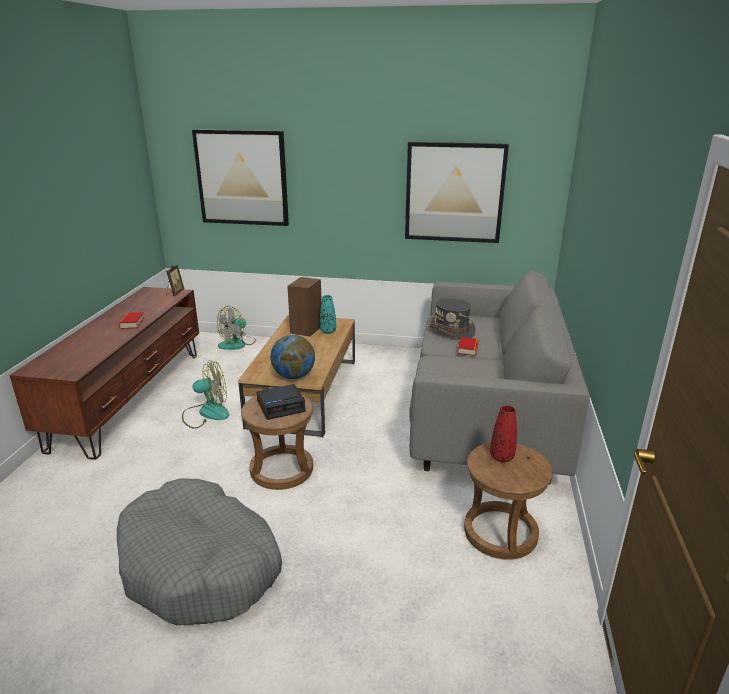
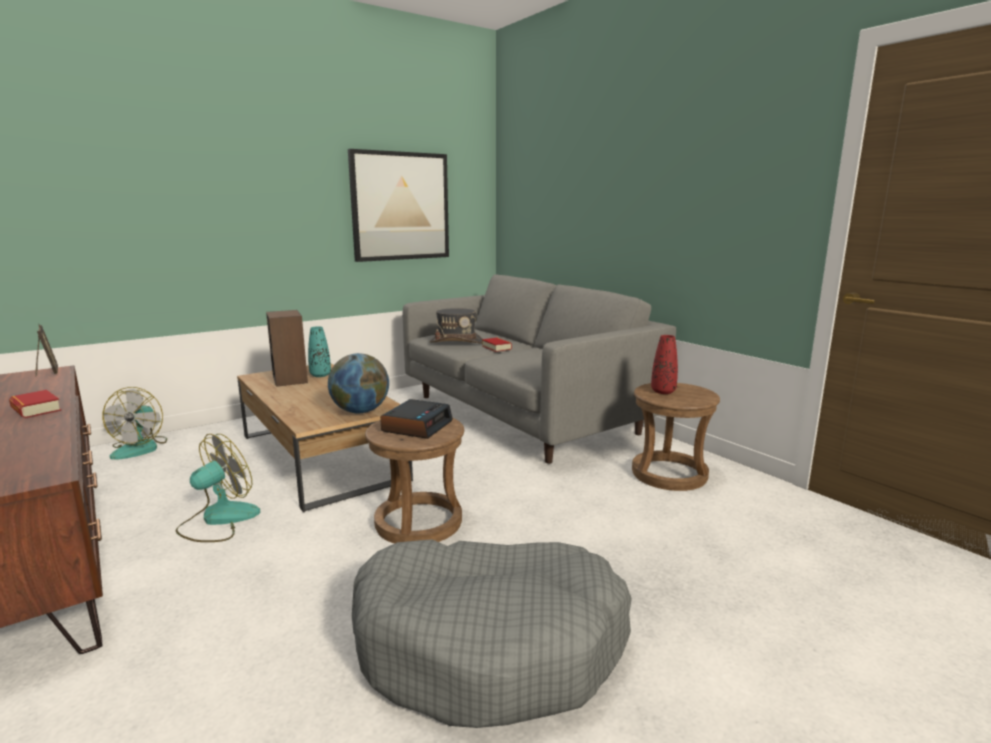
camera: 45 degrees left, 10 degrees down
(242, 178) = (117, 194): picture -> none

